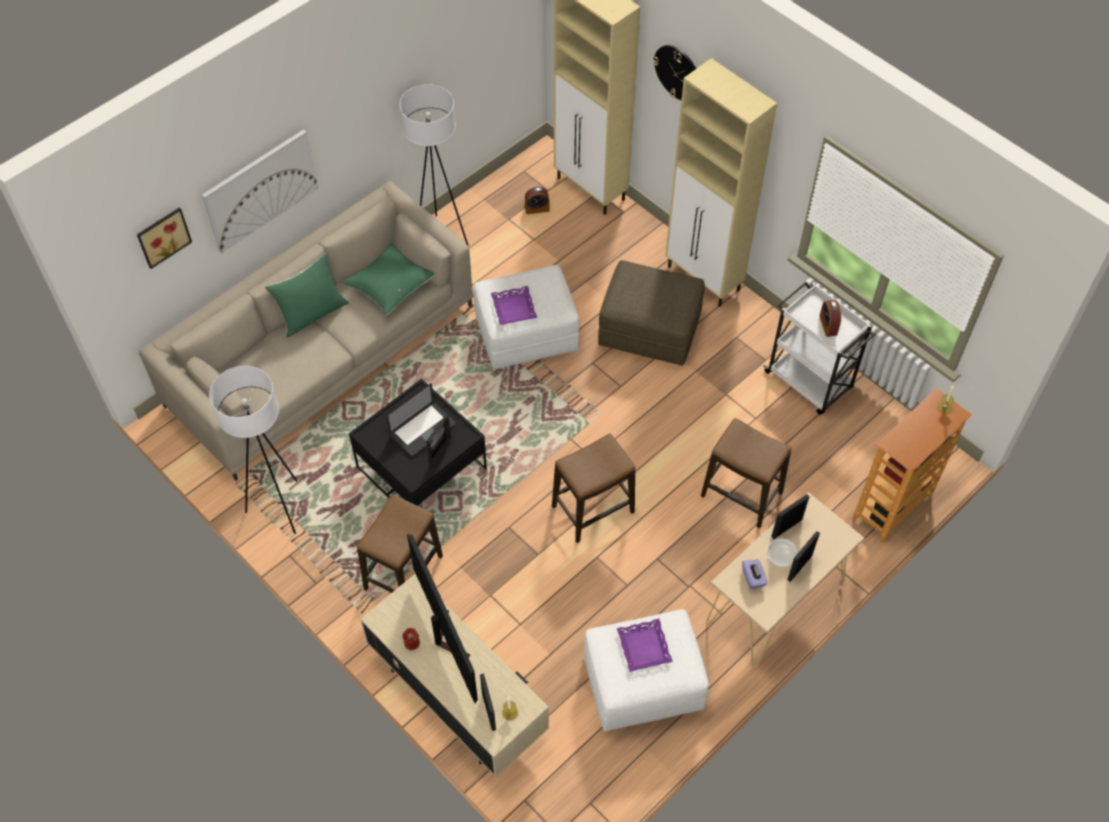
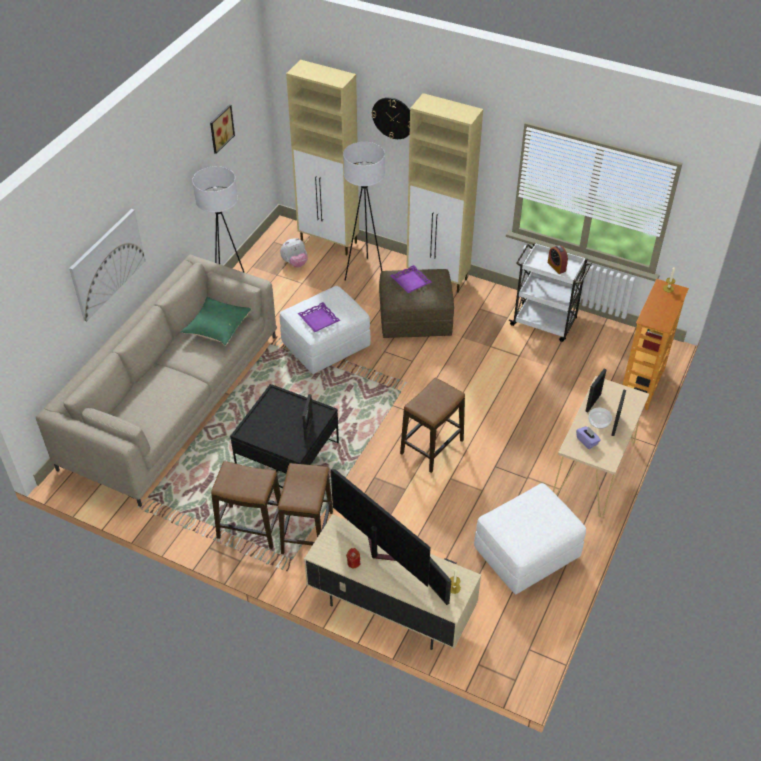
camera: 20 degrees left, 10 degrees down
(162, 236) = (45, 307): picture -> picture (220, 128)
(280, 508) = (186, 516): white floor lamp -> white floor lamp (365, 273)
(312, 314) = (163, 362): green pillow -> none
(423, 430) = (287, 418): laptop -> none
(537, 209) = (295, 263): alarm clock -> plush toy
(644, 647) = (528, 515): purple tray -> purple tray (411, 282)
(742, 494) = (534, 407): stool -> stool (251, 527)

